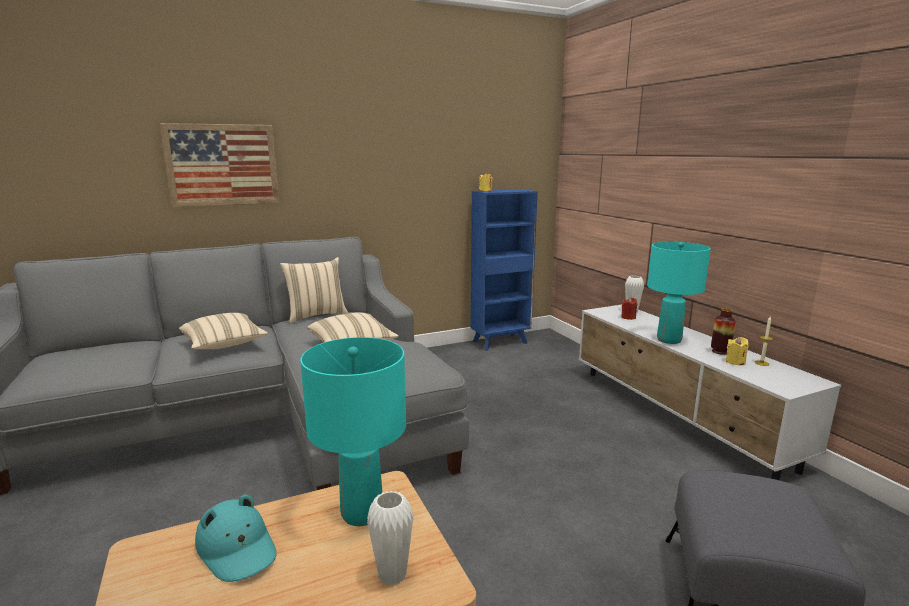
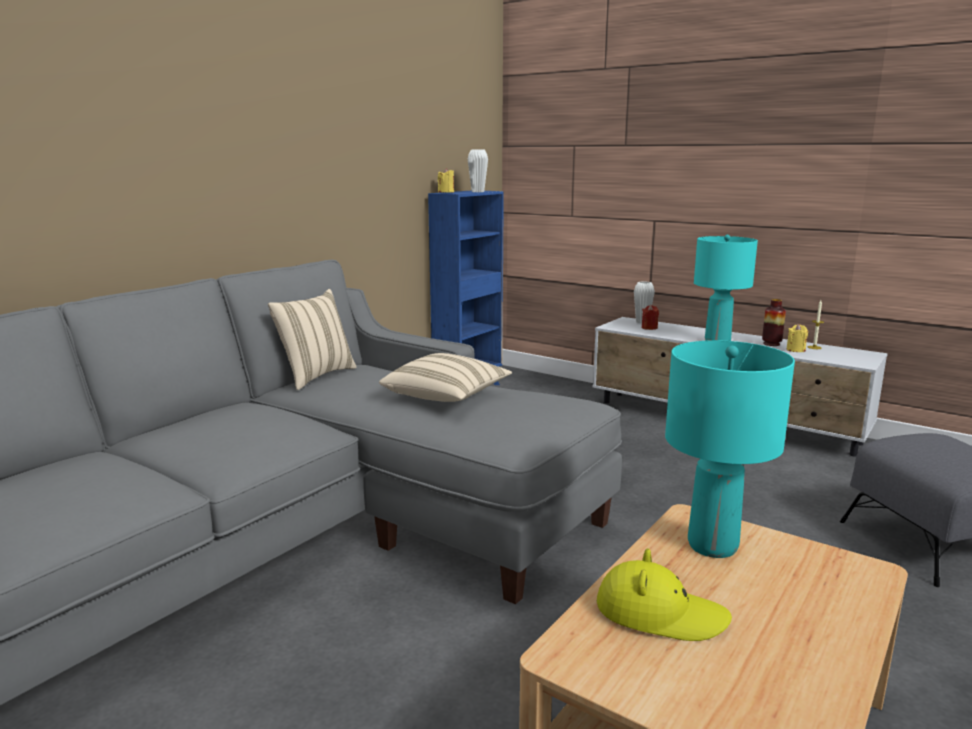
camera: 30 degrees left, 0 degrees up
(222, 165) = (132, 156): picture -> none
(224, 344) = (253, 430): beige pillow -> none
(237, 548) = (659, 613): turquoise hat -> yellow hat
(392, 575) = (824, 578): white vase -> white vase (477, 192)

